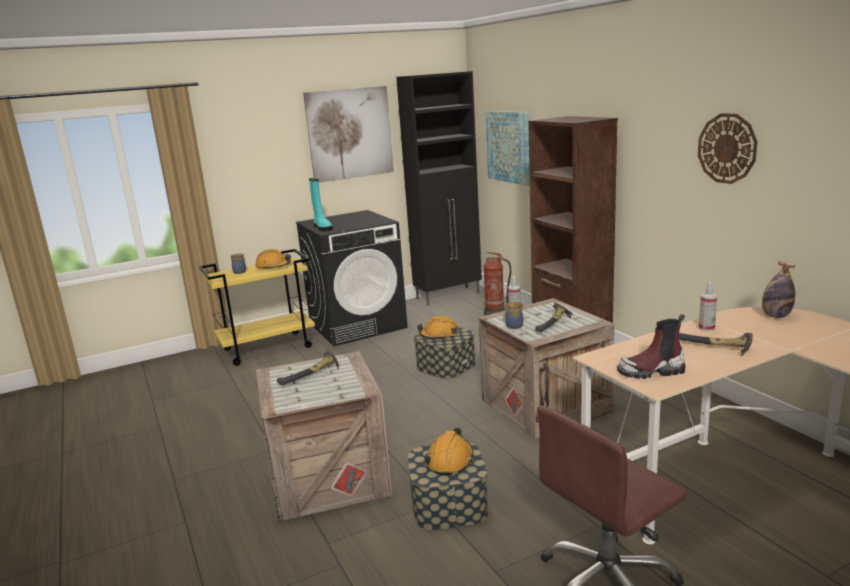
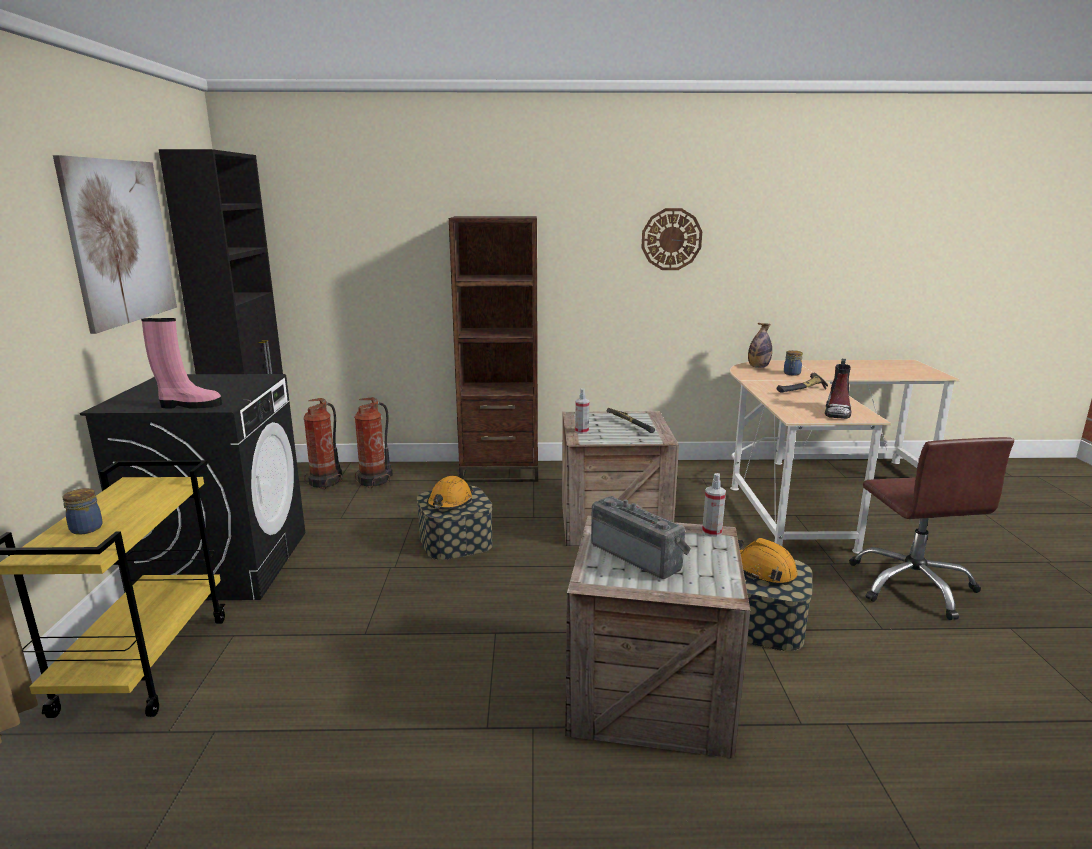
camera: 65 degrees left, 0 degrees up
(273, 266) = (133, 498): orange hard hat -> none
(312, 375) = (638, 555): hammer -> radio
(322, 228) = (189, 405): turquoise boot -> pink boot
(475, 307) = (326, 482): none -> fire extinguisher
(508, 146) = (331, 260): picture -> none
(513, 326) = (615, 439): jar -> jar (791, 374)
(706, 328) = (763, 383): spray bottle -> spray bottle (712, 532)

